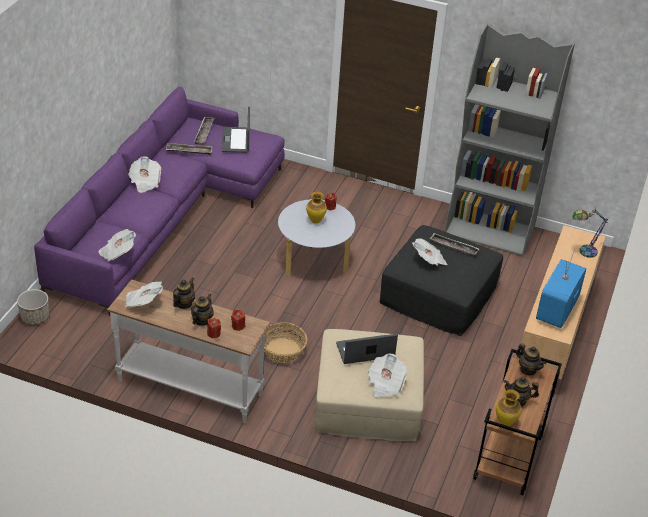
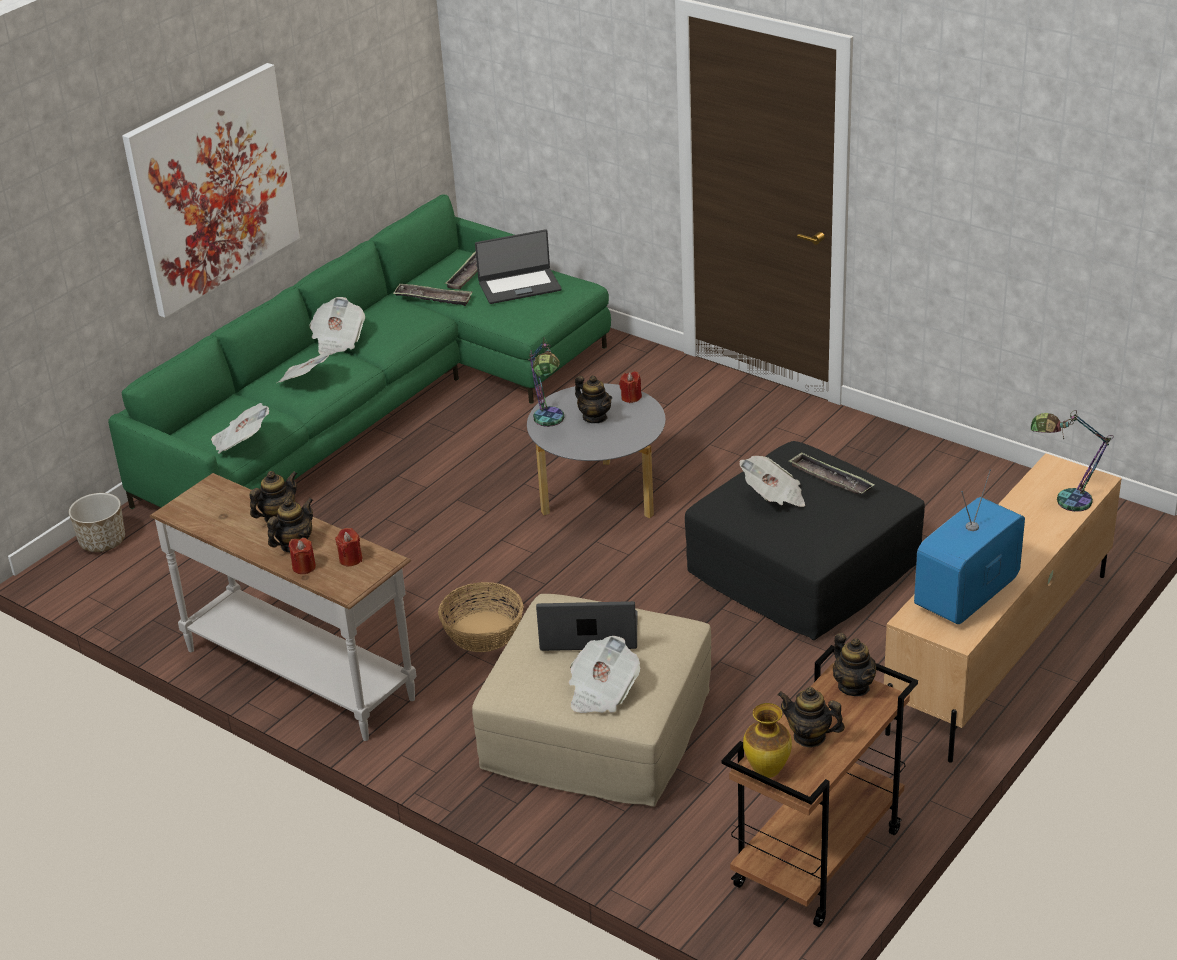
camera: 20 degrees right, 5 degrees down
(80, 102) = (213, 188): none -> picture
(143, 302) = (213, 508): newspaper -> newspaper (306, 380)
(164, 215) = (380, 404): purple sofa -> green sofa
(236, 140) = (519, 286): laptop -> laptop turned 120 degrees counterclockwise
(291, 226) = (548, 423): none -> table lamp
(315, 220) = (595, 417): vase -> teapot
(490, 232) = (945, 472): grey bookcase -> none

